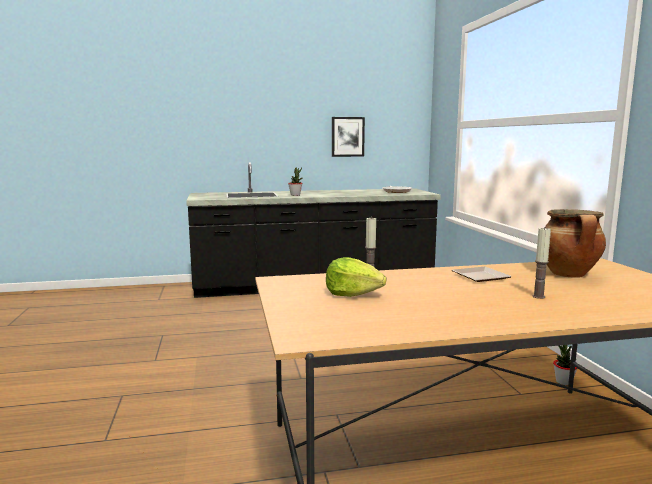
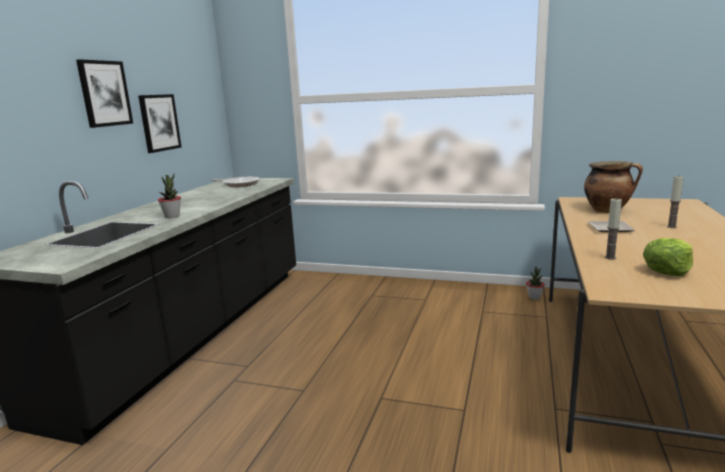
camera: 60 degrees left, 5 degrees up
(303, 114) = (104, 93): none -> picture

